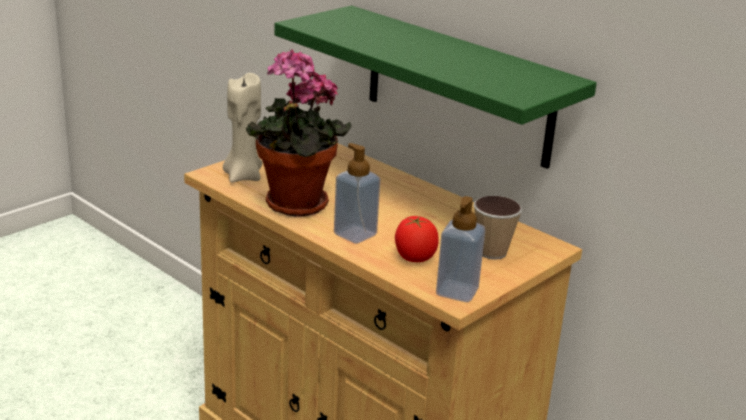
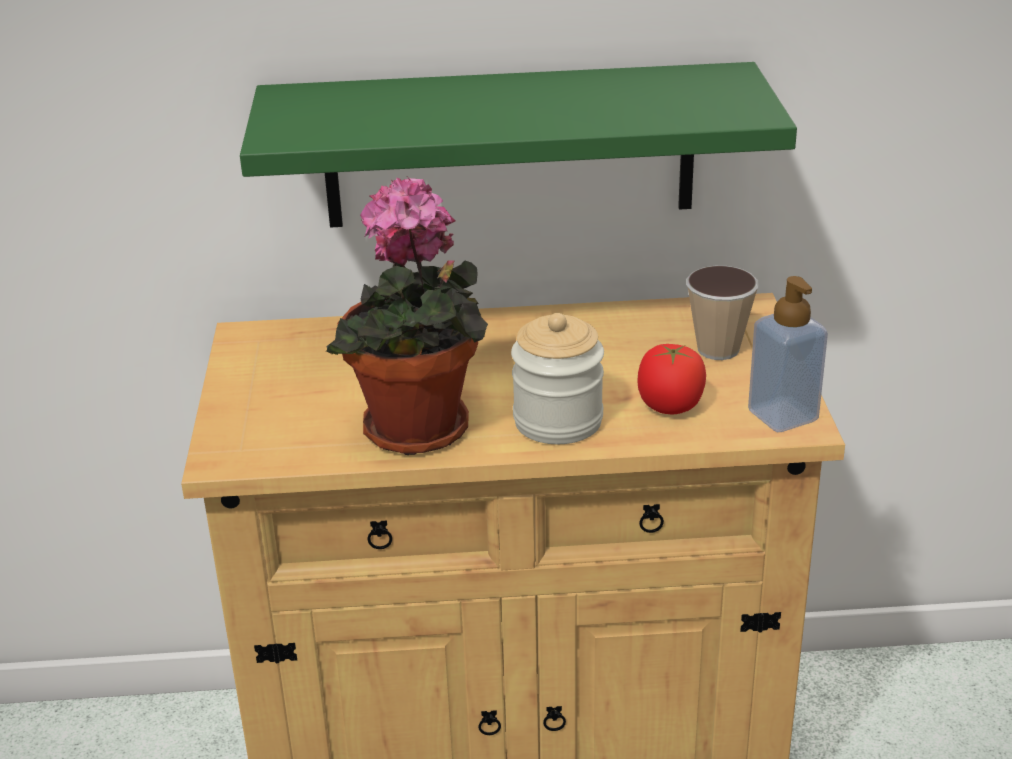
camera: 45 degrees left, 5 degrees up
(243, 176) = (271, 435): beige candle -> none
(355, 234) = (558, 421): soap dispenser -> jar

